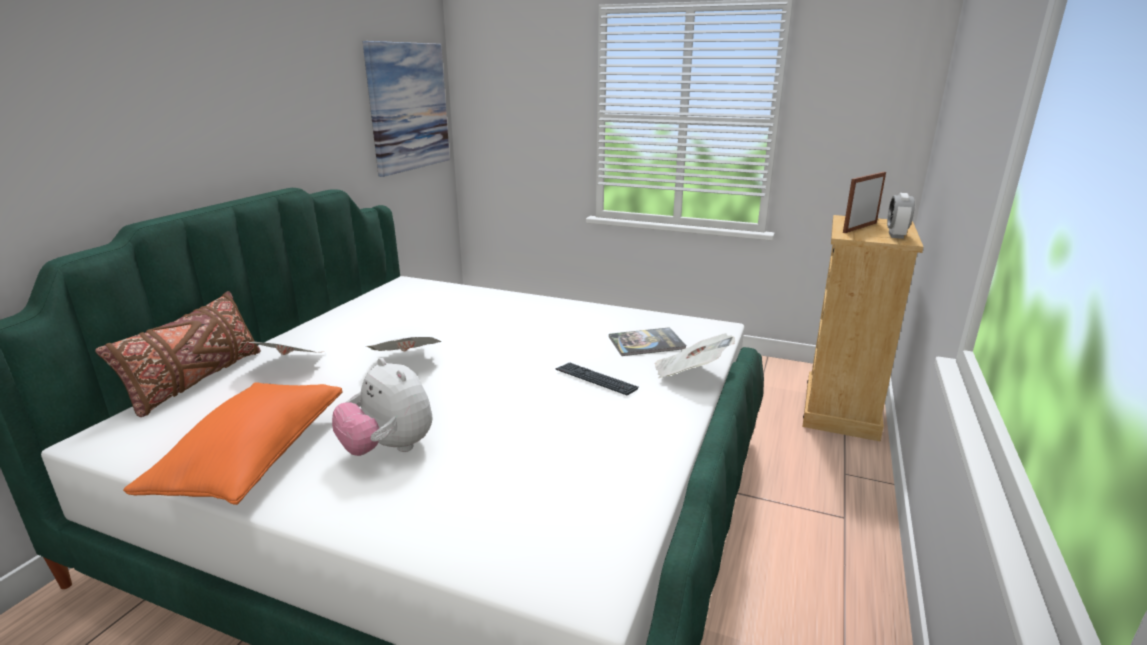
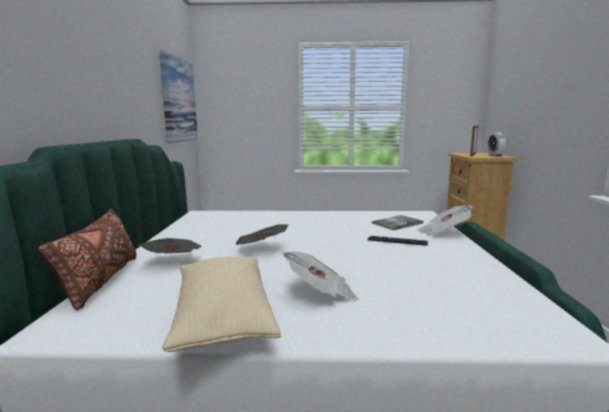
camera: 20 degrees left, 10 degrees down
(253, 459) = (222, 318): orange pillow -> beige pillow
(388, 449) = (321, 294): plush toy -> newspaper

